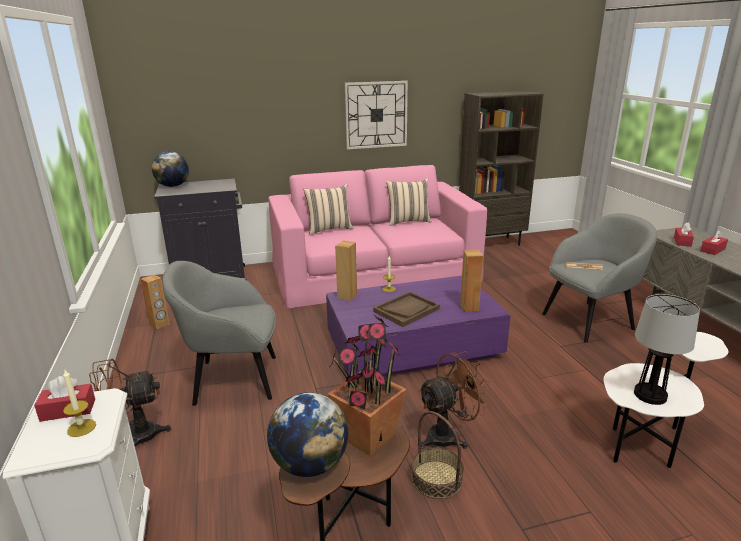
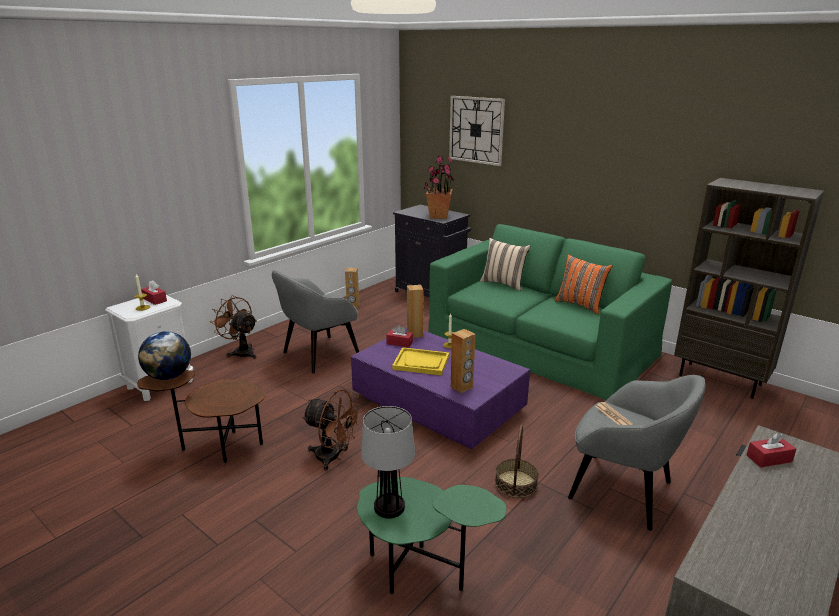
camera: 55 degrees right, 0 degrees up
(173, 186) = (421, 208): globe -> none
(233, 379) = (319, 354): grey armchair -> grey armchair turned 90 degrees counterclockwise
(367, 437) = (234, 396): potted plant -> potted plant (438, 216)
(374, 272) = (540, 344): pink sofa -> green sofa
(376, 115) = (606, 183): wall clock -> wall clock (476, 130)
(406, 310) = (421, 363): brown tray -> yellow tray
(408, 221) = (580, 305): beige pillow -> orange pillow
(437, 479) = (281, 467): basket -> basket (516, 483)
(648, 441) = (420, 573): white side table -> green side table
(712, 250) = (776, 486): red tissue box -> red tissue box (399, 343)

